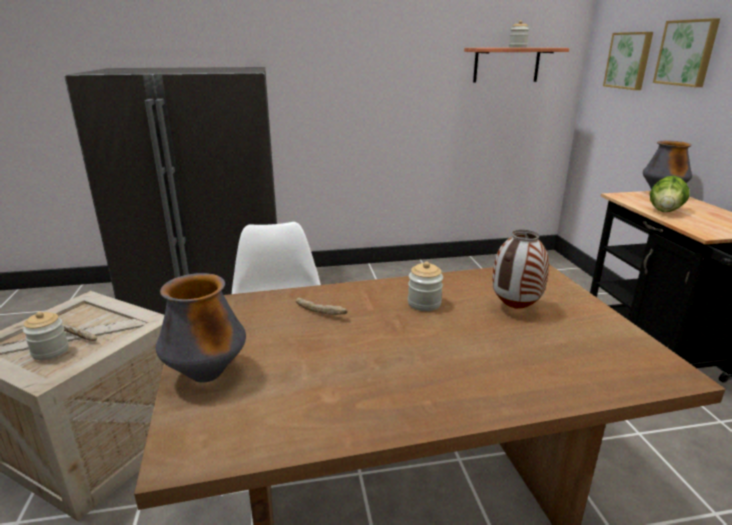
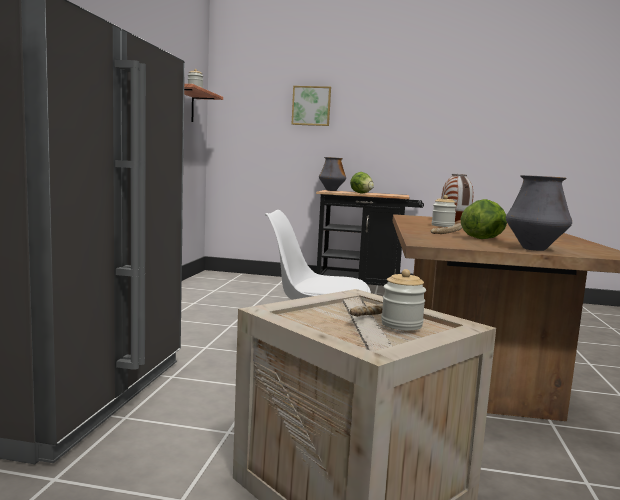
camera: 70 degrees left, 15 degrees down
(288, 337) = (483, 239): none -> lettuce
(629, 60) = (260, 110): picture -> none

